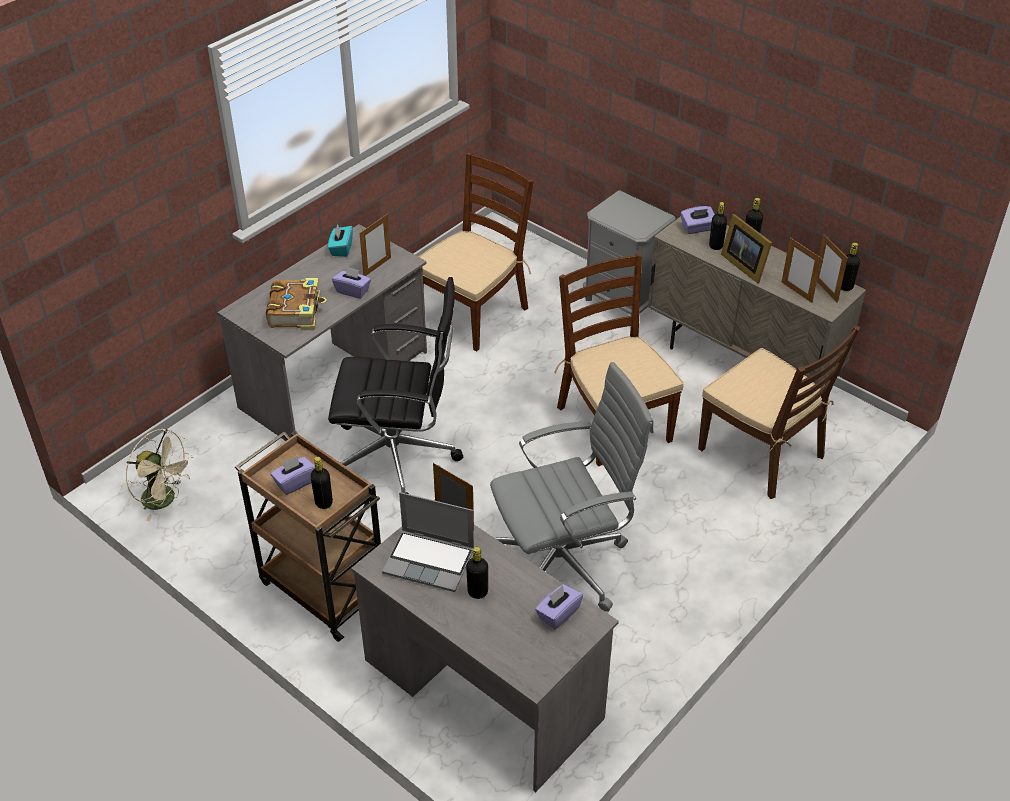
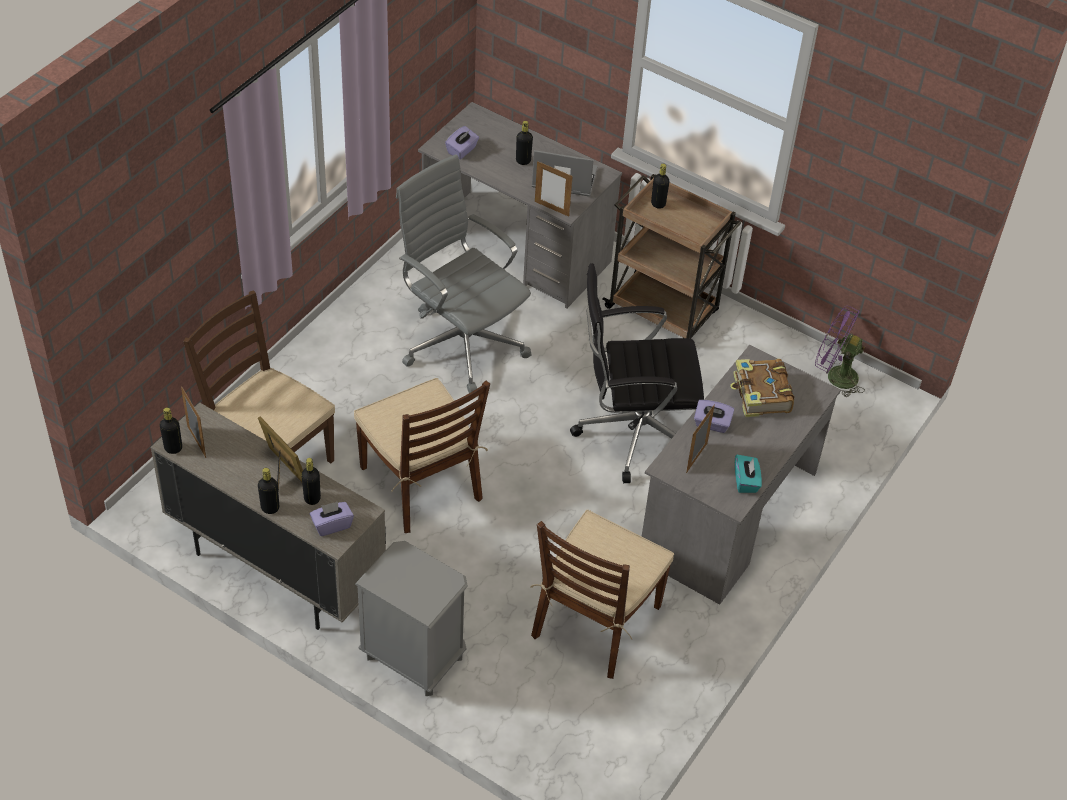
camera: 170 degrees right, 5 degrees up
(165, 500) = (835, 376): beige fan -> purple fan
(295, 482) = (687, 217): purple tissue box -> none
(563, 564) = (461, 342): grey office chair -> grey office chair turned 75 degrees clockwise
(796, 292) = (229, 437): picture frame -> none

